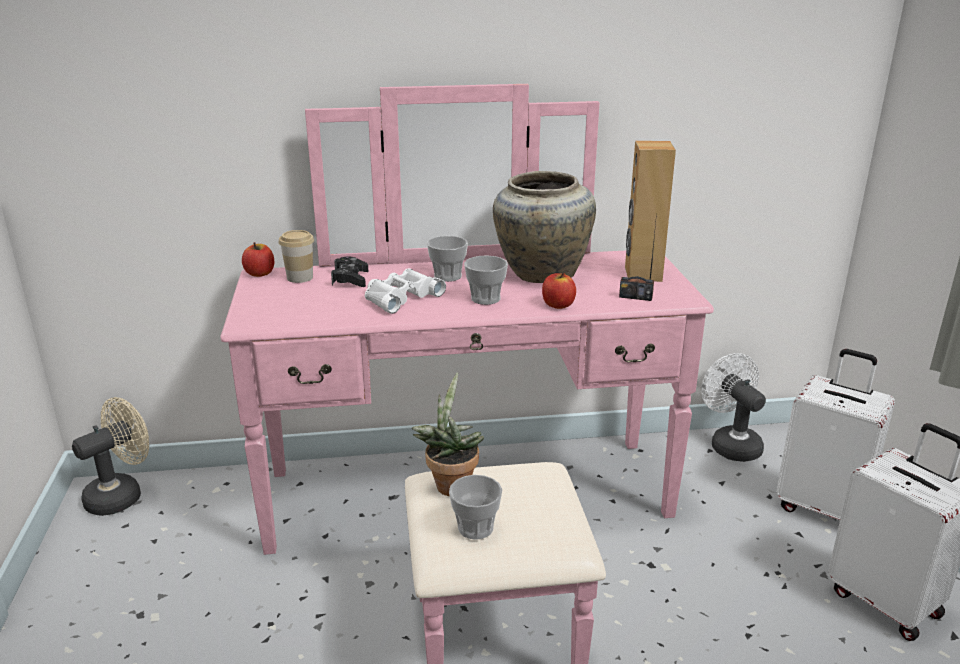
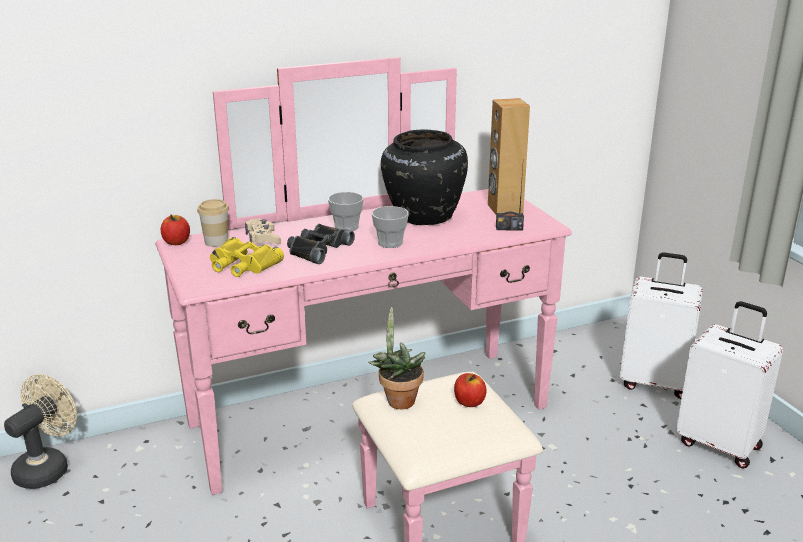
camera: 15 degrees left, 0 degrees up
(310, 305) = (242, 265): none -> yellow binoculars
(350, 279) = (263, 238): black game controller -> beige game controller
(400, 297) = (317, 249): white binoculars -> black binoculars
(475, 528) = (435, 429): cup -> none
(540, 273) = (422, 216): beige vase -> black vase
(558, 305) = (452, 241): apple -> apple (469, 402)
(730, 444) = (569, 343): white fan -> none

